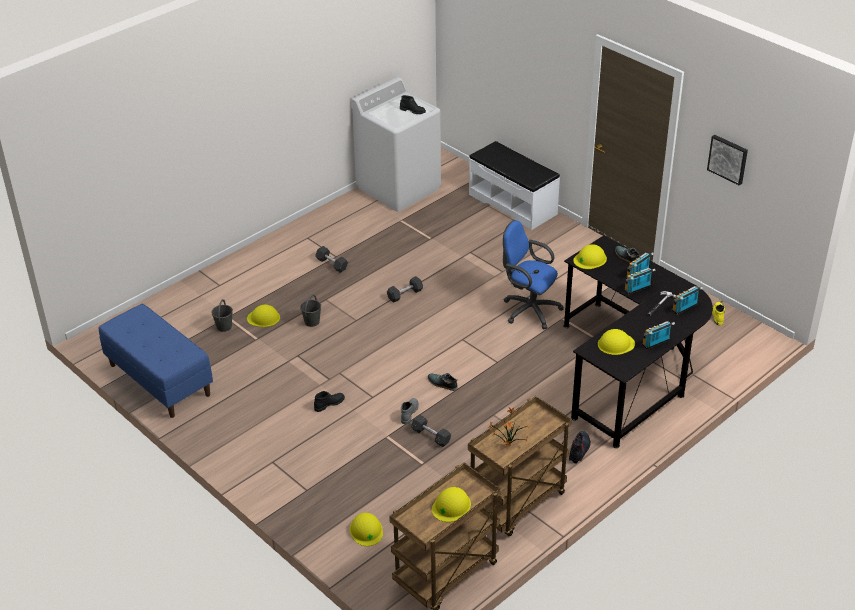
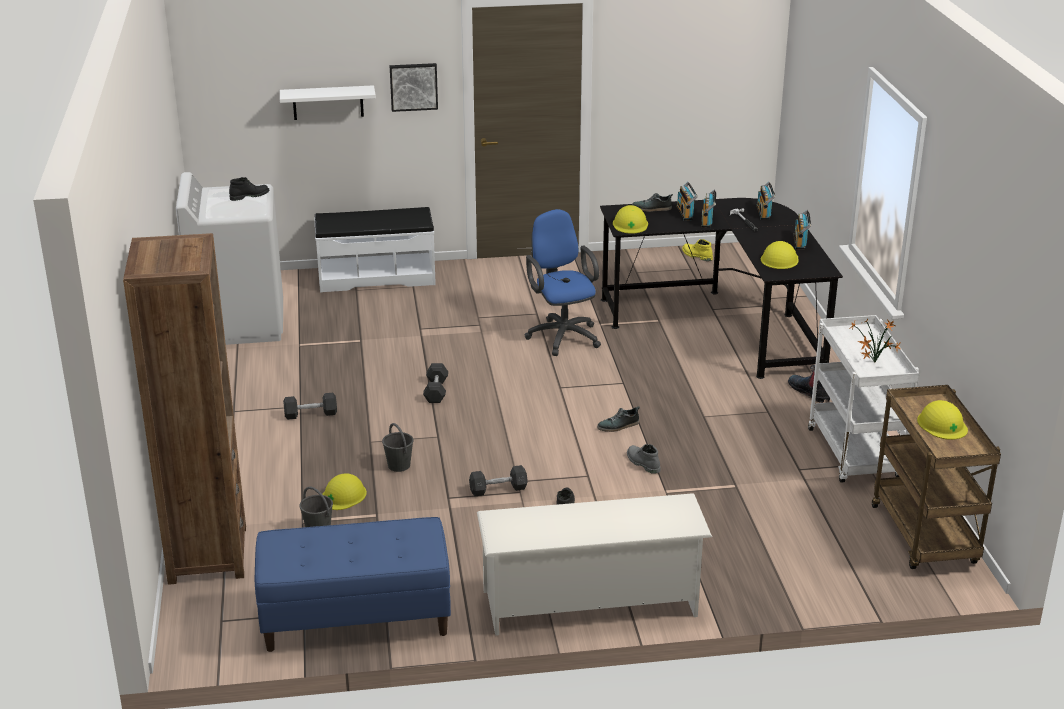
camera: 55 degrees left, 10 degrees down
(171, 303) = (207, 554): none -> brown bookcase
(243, 457) = (590, 604): none -> white shoe rack
(366, 530) = (808, 561): yellow hard hat -> none
(431, 436) = (696, 464): grey dumbbell -> grey dumbbell (498, 489)
(512, 69) = (328, 102): none -> white shelf
(517, 504) = (856, 455): brown cart -> white cart
(528, 309) = (562, 335): blue office chair -> blue office chair turned 90 degrees clockwise
(728, 159) = (666, 70): picture -> picture (413, 86)

